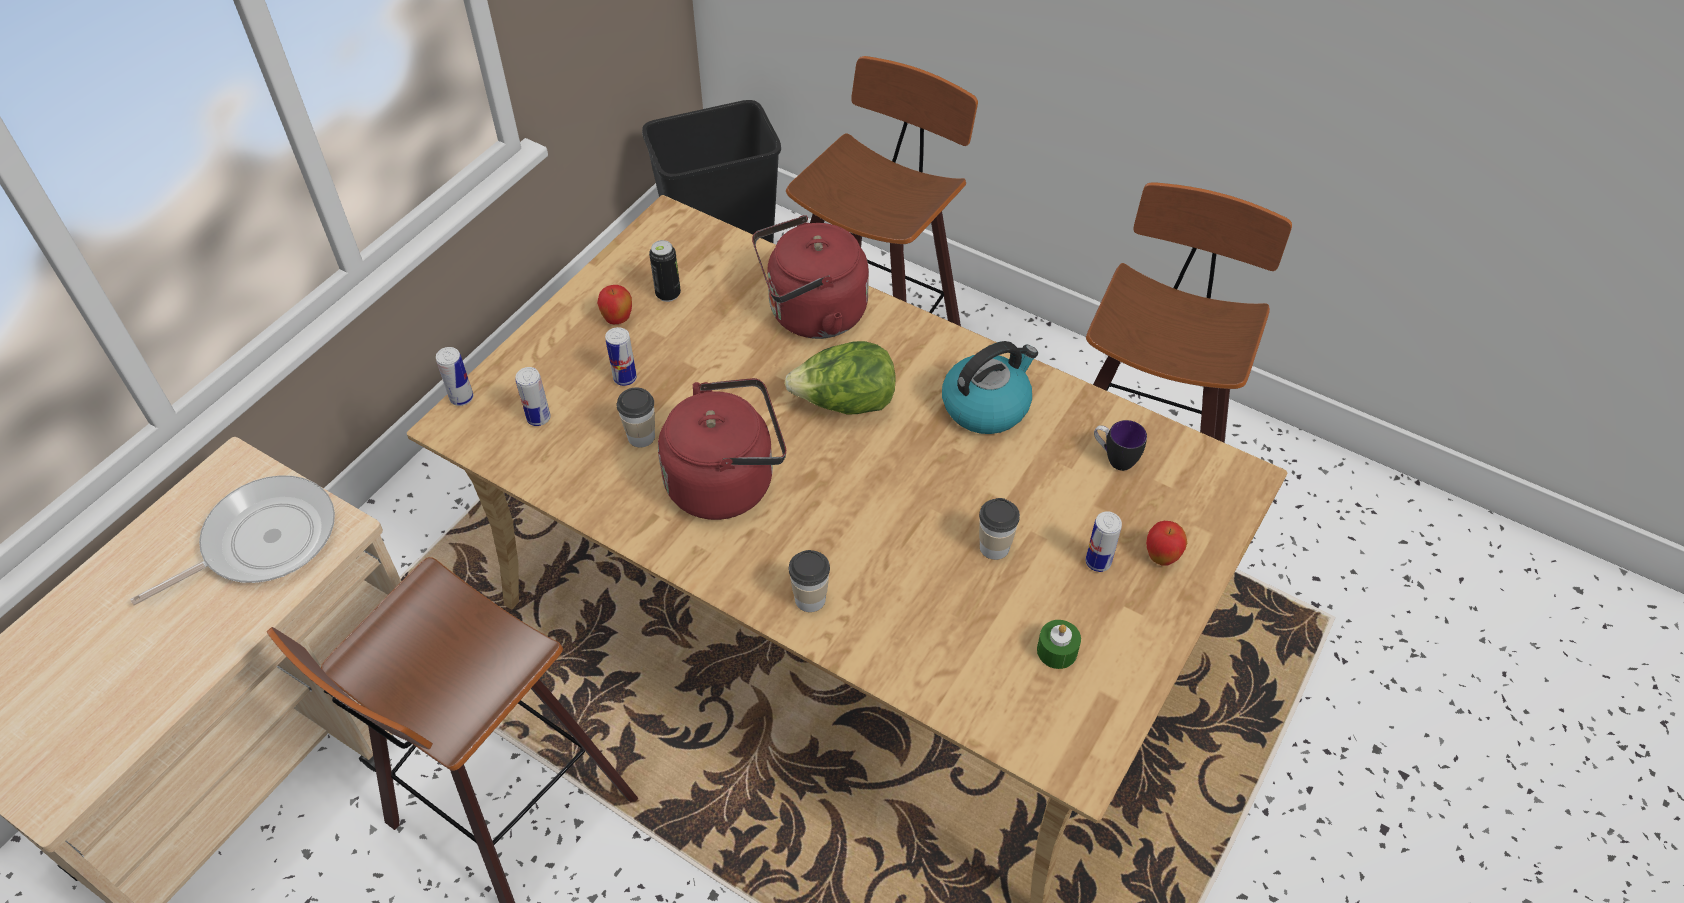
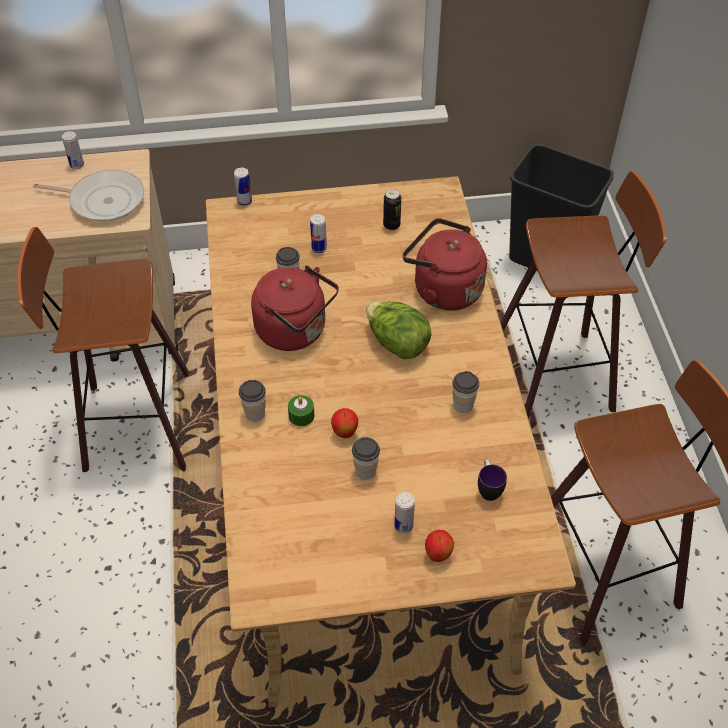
camera: 50 degrees right, 0 degrees up
(538, 418) = (261, 236): can -> can (77, 165)
(618, 320) = (353, 219): apple -> apple (345, 433)
(986, 405) = (463, 405): kettle -> cup
(1057, 651) = (323, 542): green candle -> green candle (301, 415)

